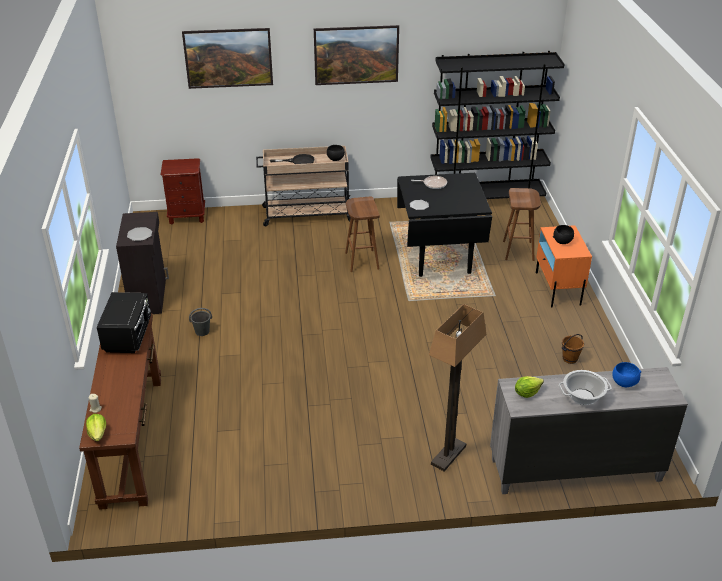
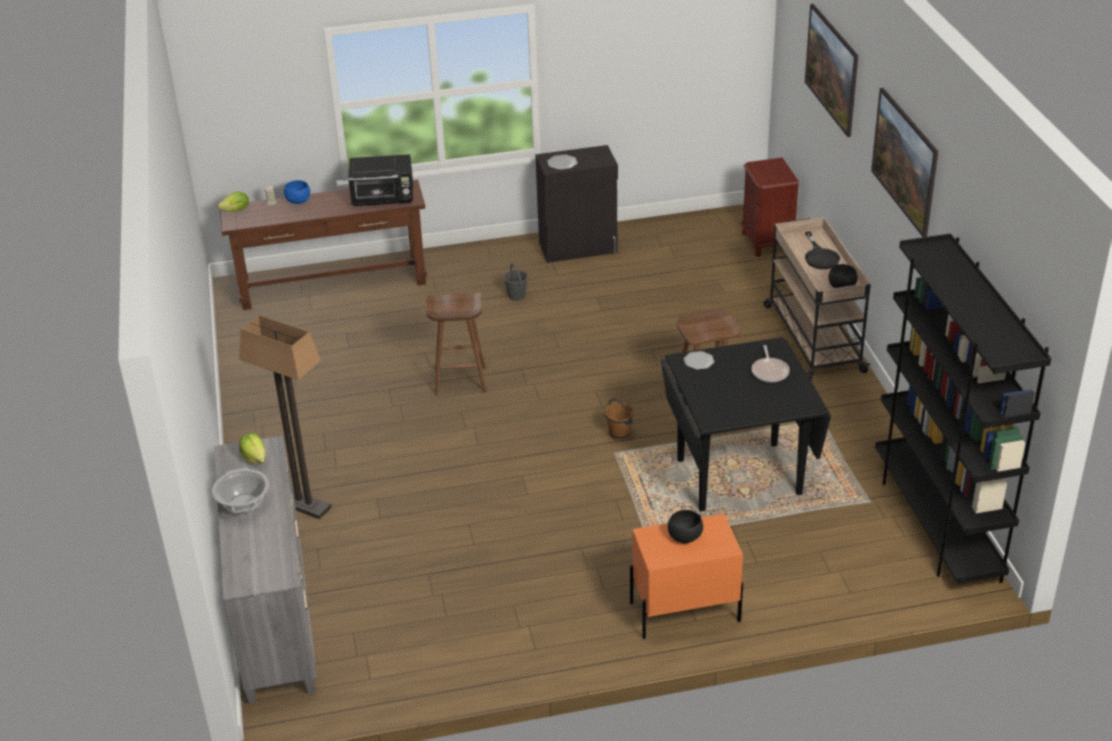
camera: 85 degrees right, 0 degrees up
(518, 251) = (784, 565): brown stool -> brown stool (459, 381)
(570, 359) = (501, 620): brown bucket -> brown bucket (619, 434)
(623, 383) = (268, 541): blue bowl -> blue bowl (298, 201)

